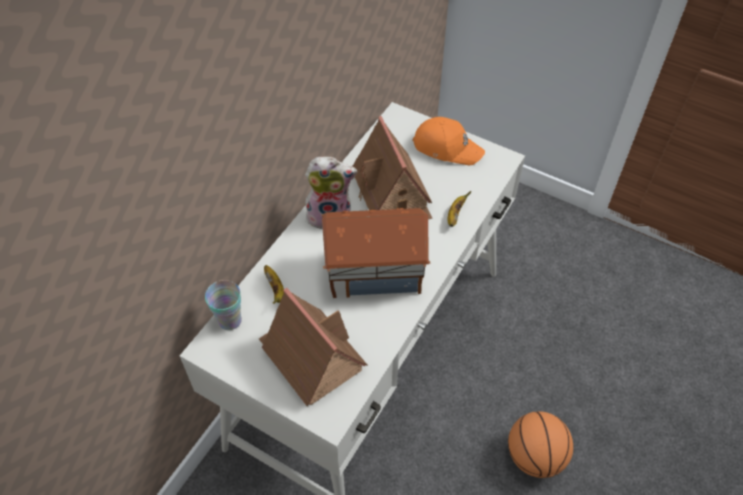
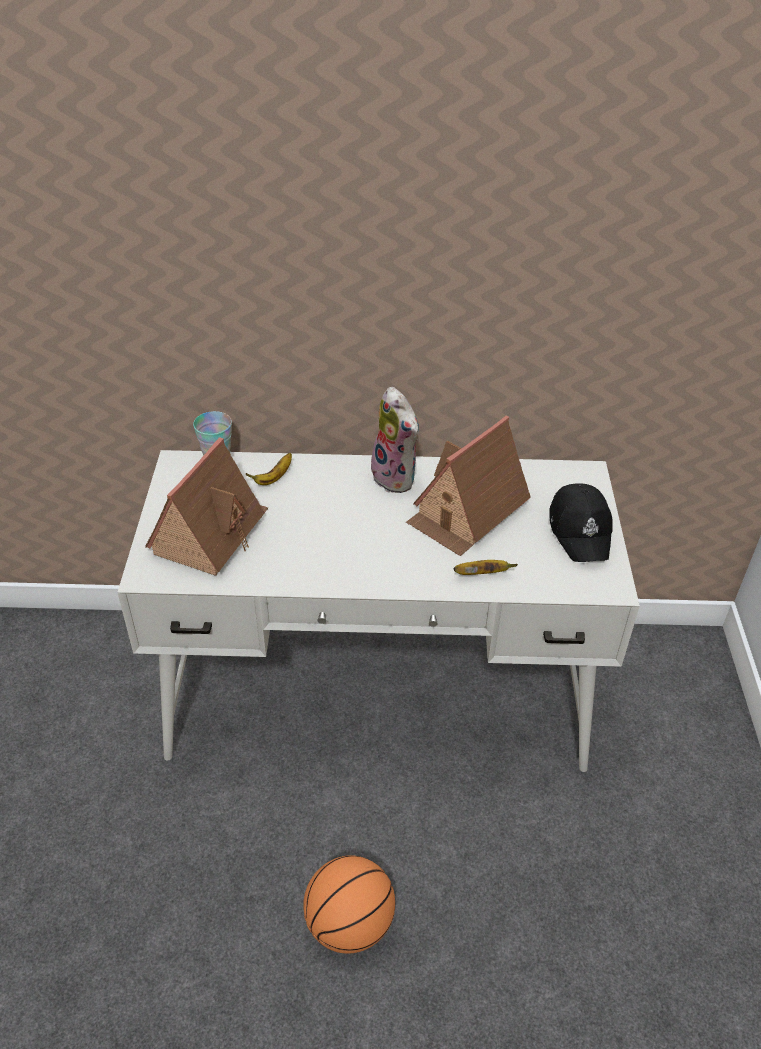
camera: 60 degrees right, 10 degrees down
(374, 271) = (348, 537): toy house -> none
(447, 147) = (581, 530): orange cap -> black cap

